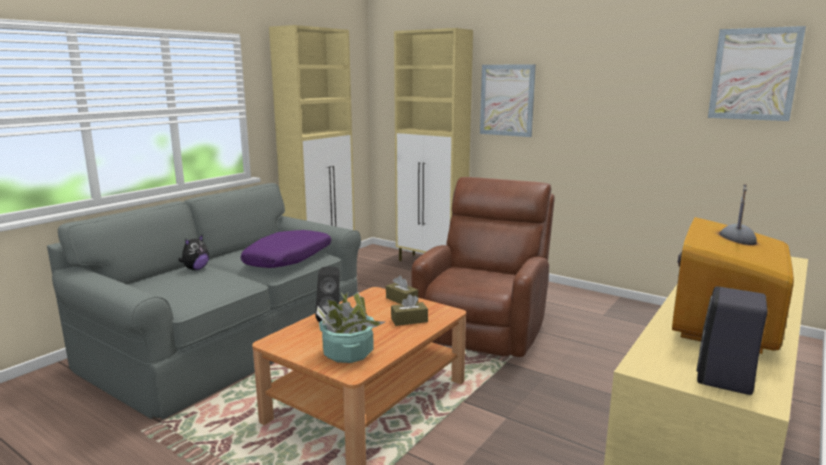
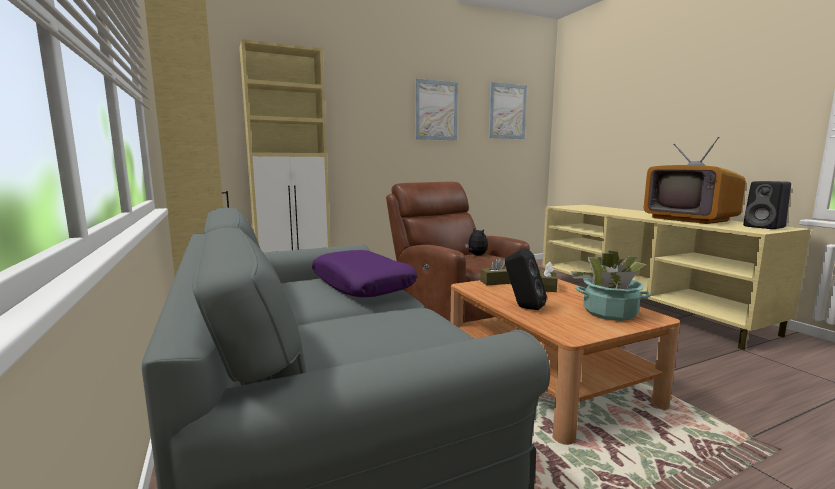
camera: 60 degrees left, 5 degrees down
(196, 269) = (315, 328): plush toy -> plush toy (476, 255)
(507, 100) = (352, 125): picture -> picture (436, 110)

